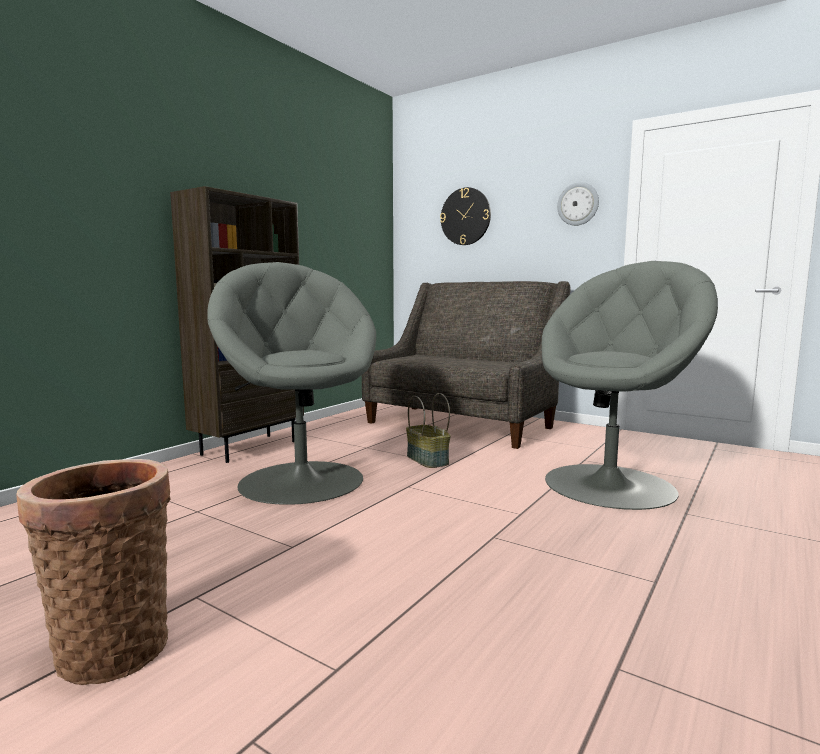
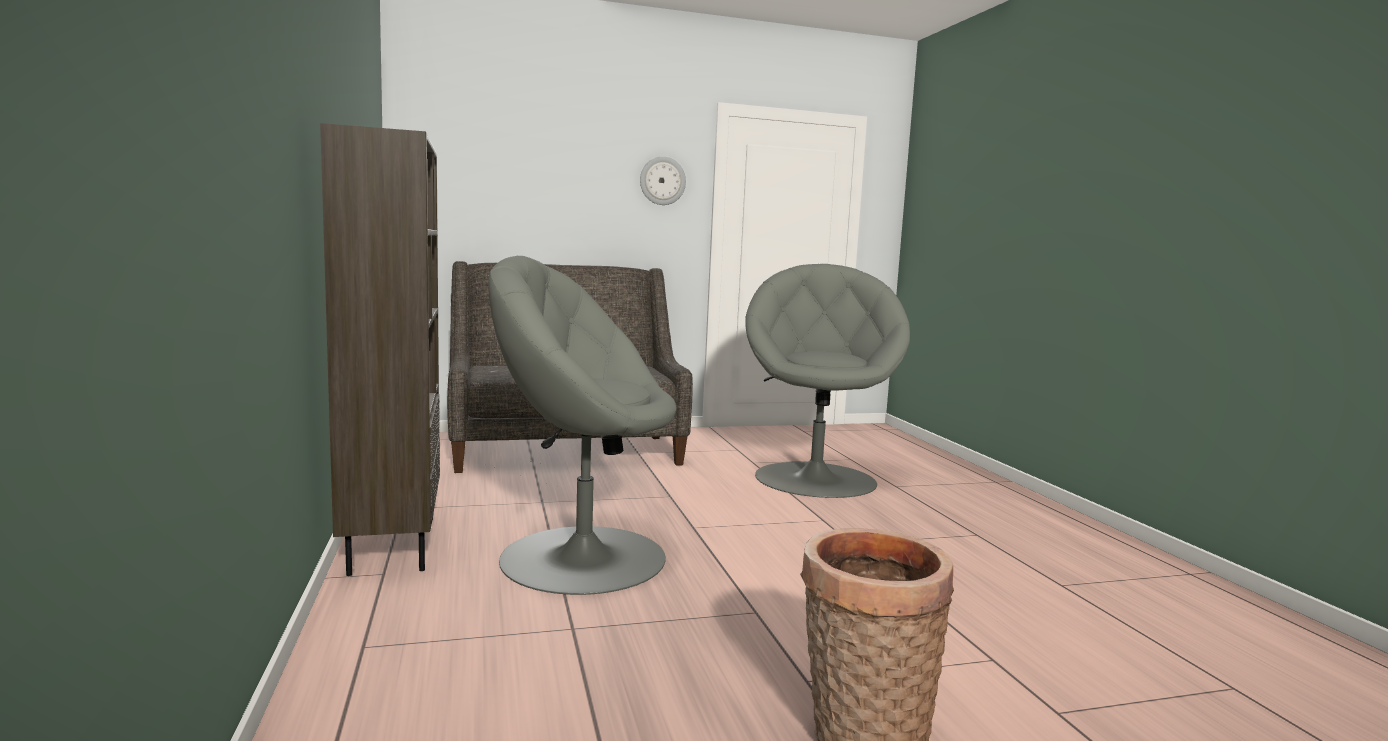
camera: 50 degrees left, 0 degrees up
(426, 460) = (639, 498): basket -> none
(465, 216) = (514, 174): wall clock -> none

